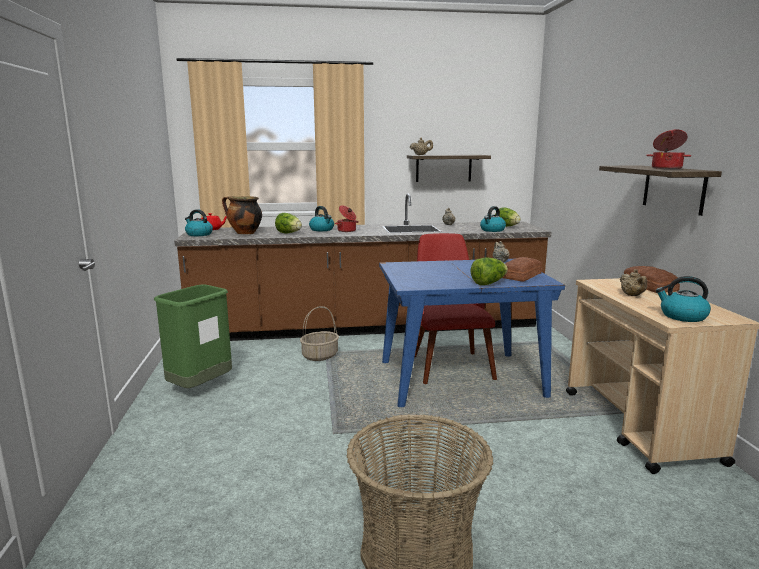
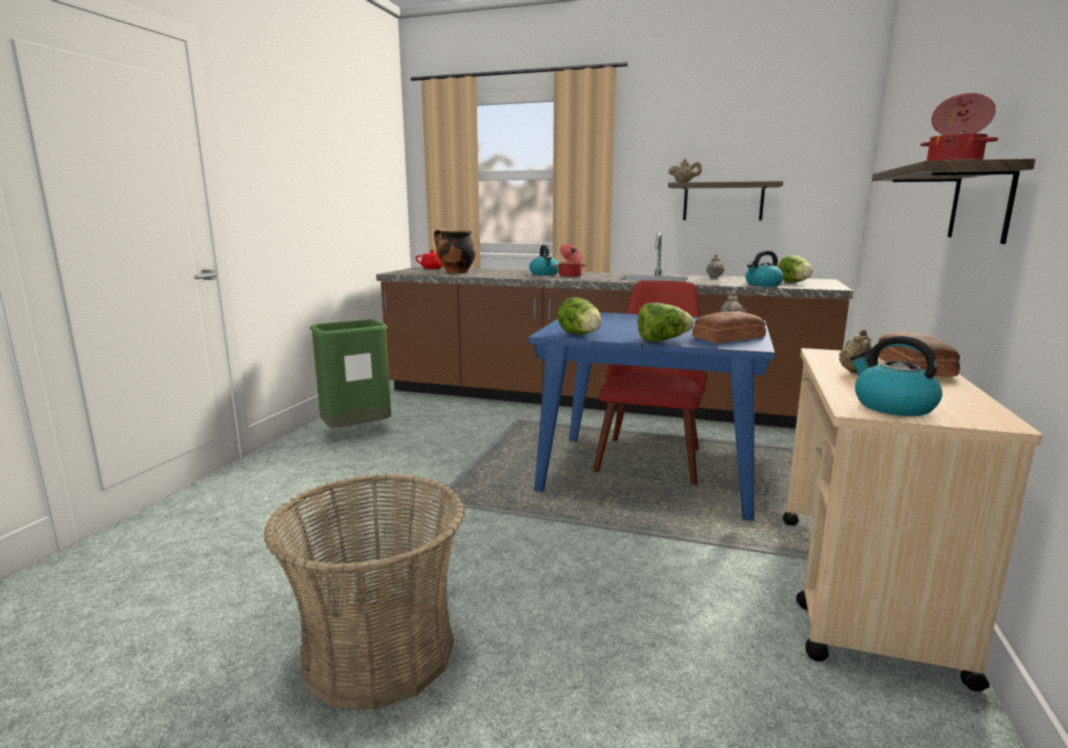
camera: 25 degrees right, 0 degrees up
(198, 234) = (409, 271): kettle -> none
(289, 233) = (500, 275): lettuce -> lettuce (581, 335)
(320, 356) = (506, 422): basket -> none

